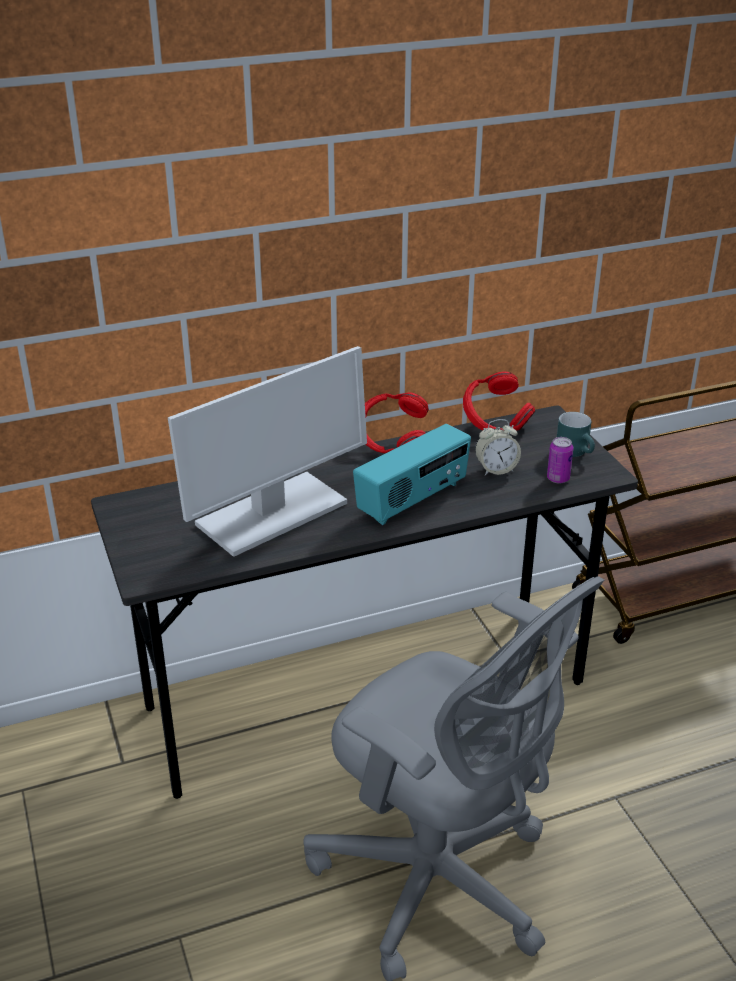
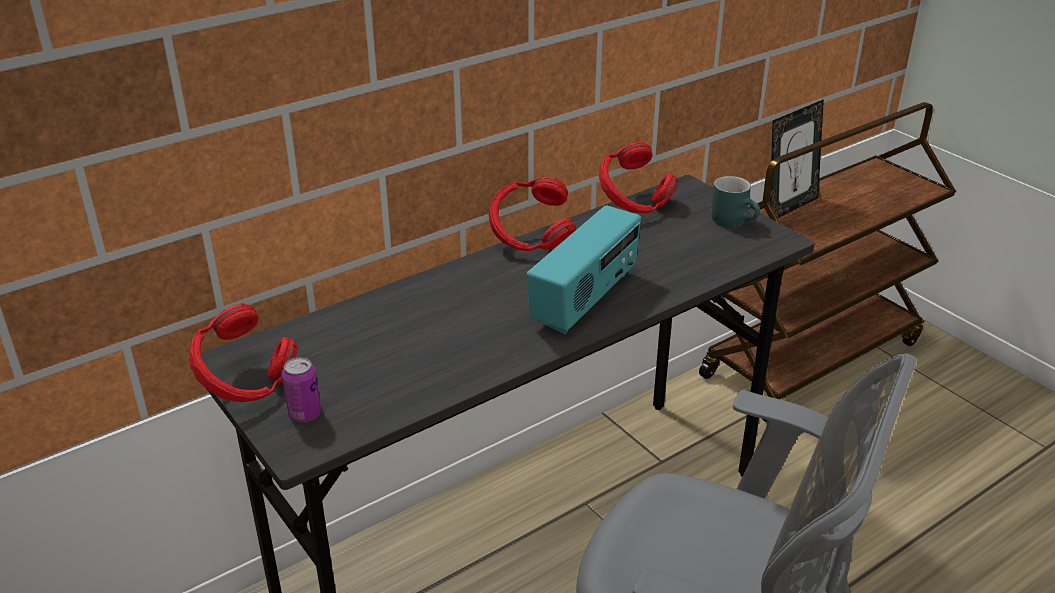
camera: 15 degrees left, 0 degrees up
(124, 526) = (246, 386): none -> red headphones
(271, 515) = (427, 343): monitor -> none
(496, 469) = (659, 252): alarm clock -> none
(558, 478) = (731, 252): can -> can (305, 414)
(663, 447) = (789, 207): none -> picture frame

